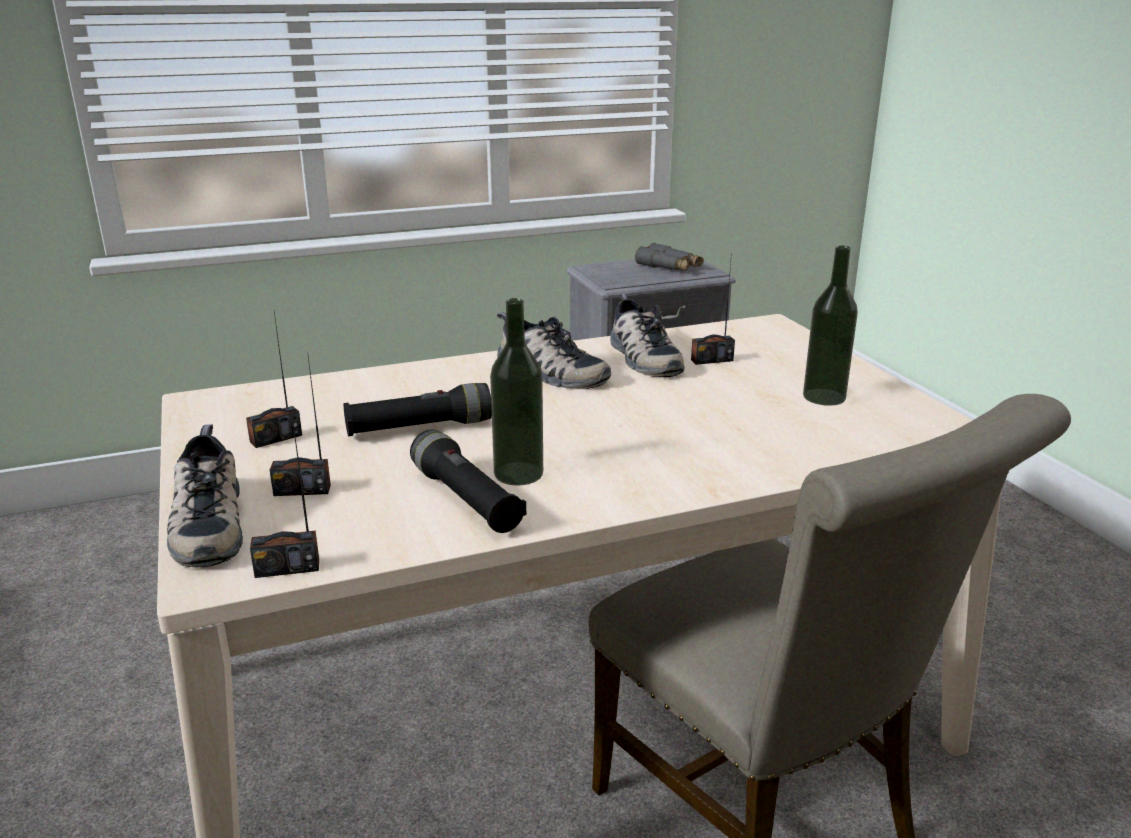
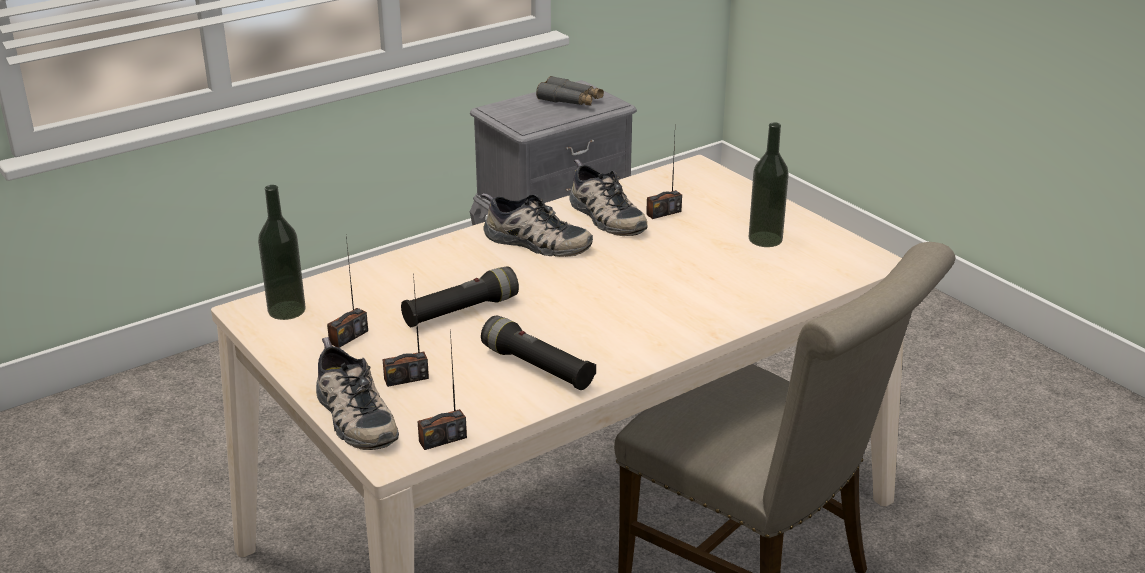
camera: 15 degrees left, 5 degrees up
(518, 473) = (564, 340): bottle -> bottle (286, 310)

